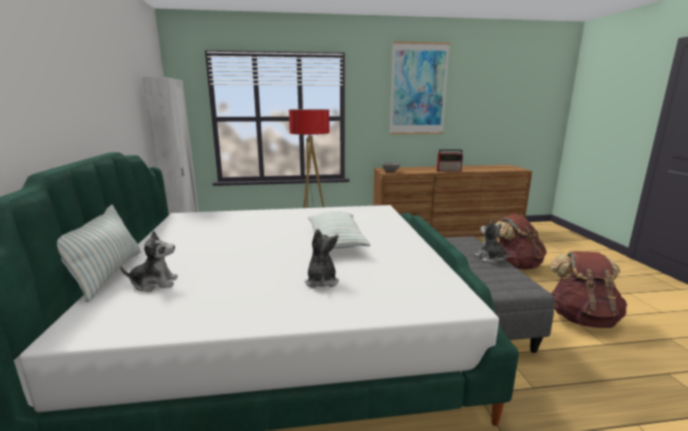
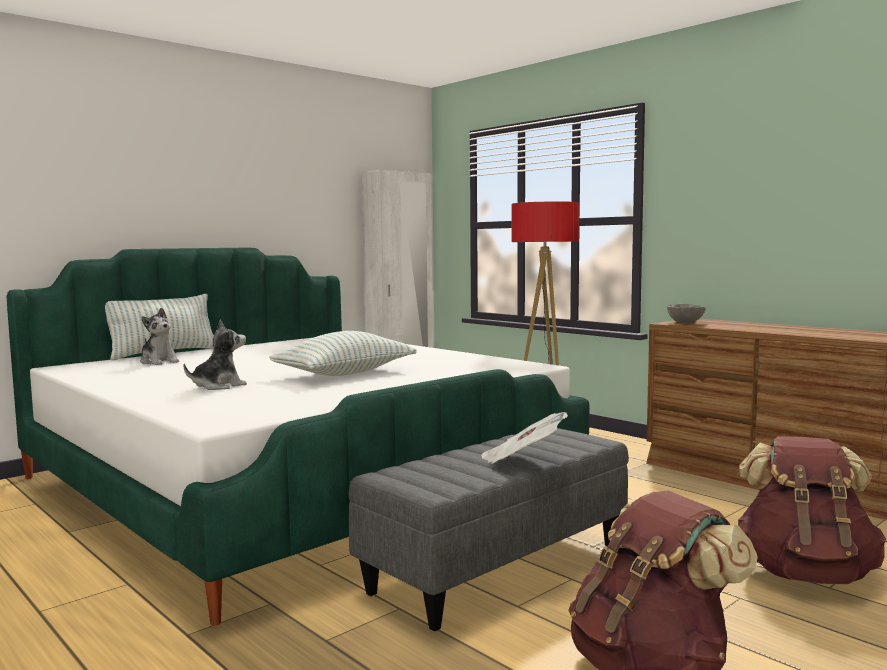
camera: 55 degrees right, 10 degrees down
(418, 89) = (786, 153): picture -> none
(449, 171) = (812, 333): radio -> none
(491, 259) = (522, 460): plush toy -> newspaper

